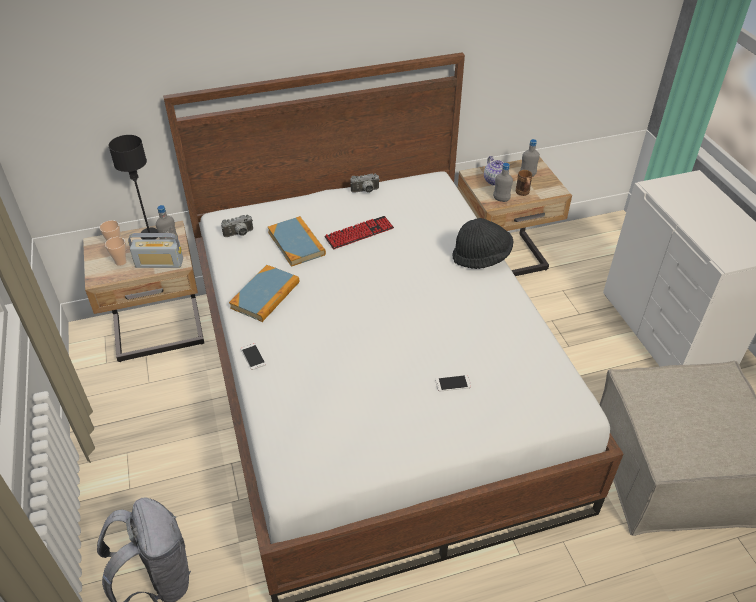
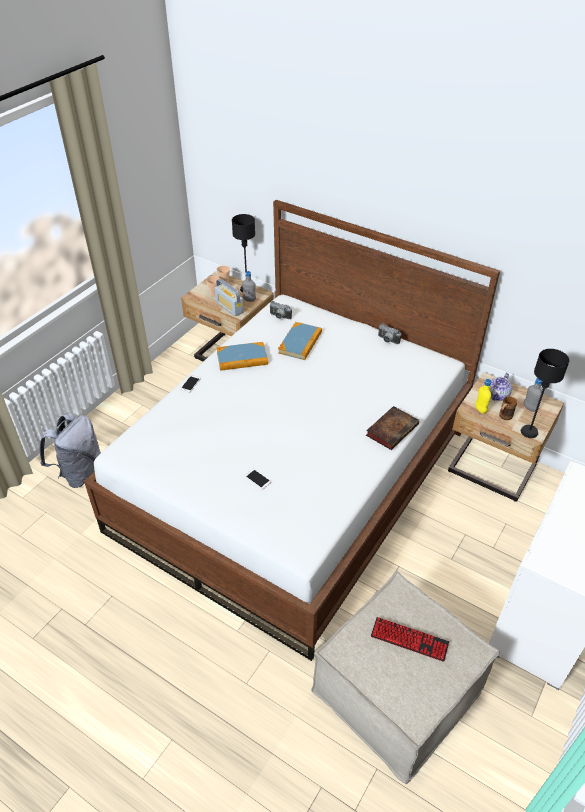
camera: 50 degrees right, 0 degrees up
(359, 233) = (342, 362): keyboard -> keyboard (409, 639)
(481, 257) = (392, 429): black hat -> book
(501, 199) = (480, 409): grey bottle -> yellow bottle
(552, 192) = (529, 432): none -> black table lamp

